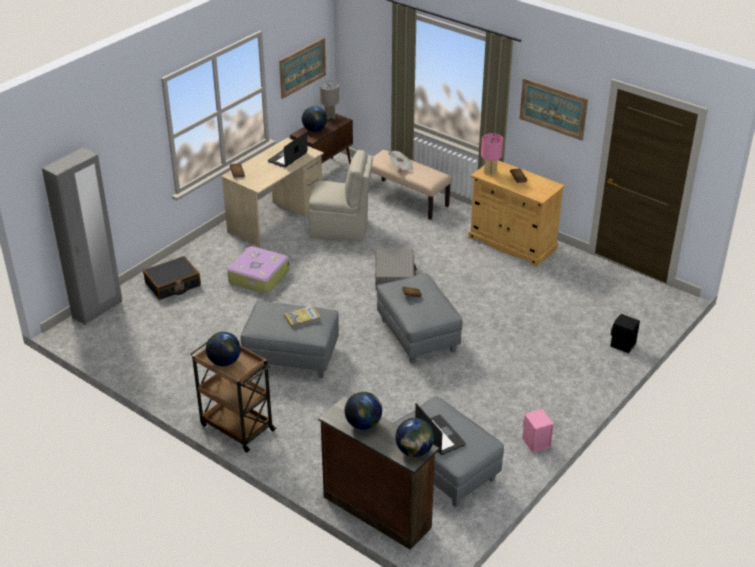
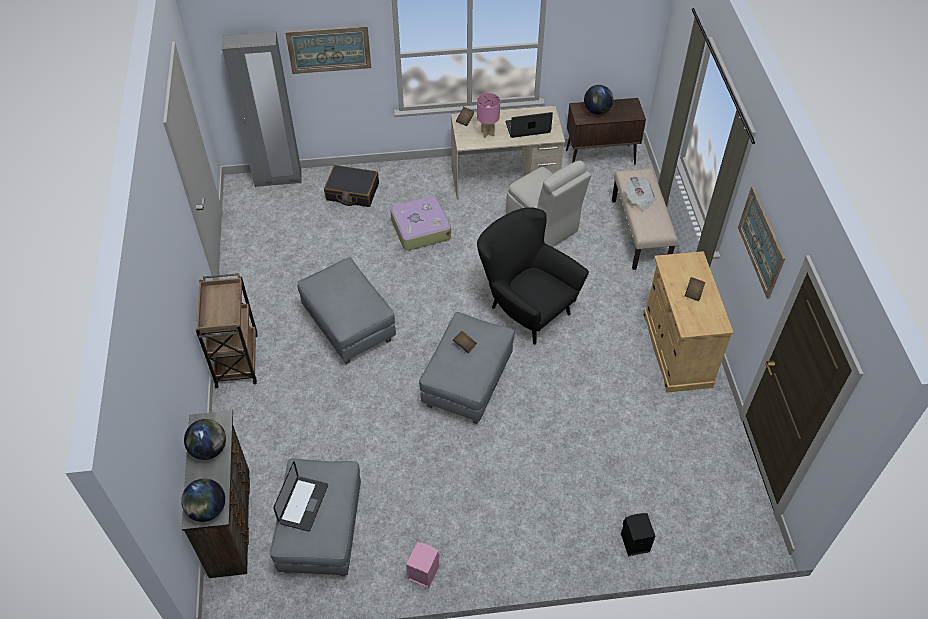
camera: 45 degrees right, 15 degrees up
(224, 361) = (217, 303): globe -> none
(302, 67) = (606, 40): picture -> picture (329, 49)
(302, 318) = (354, 301): book -> none
(330, 117) = (629, 104): grey table lamp -> none
(394, 277) = (525, 308): grey suitcase -> black armchair
(490, 172) = (677, 265): pink table lamp -> pink table lamp (487, 133)

